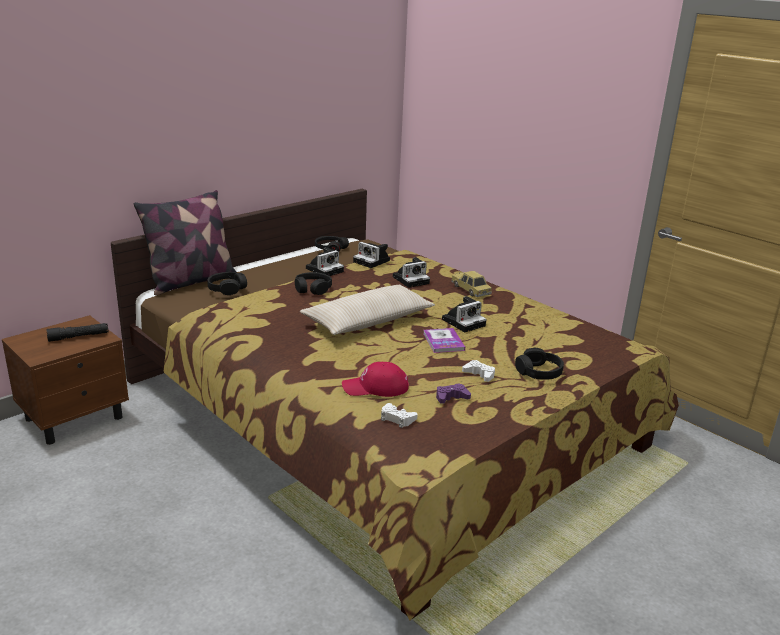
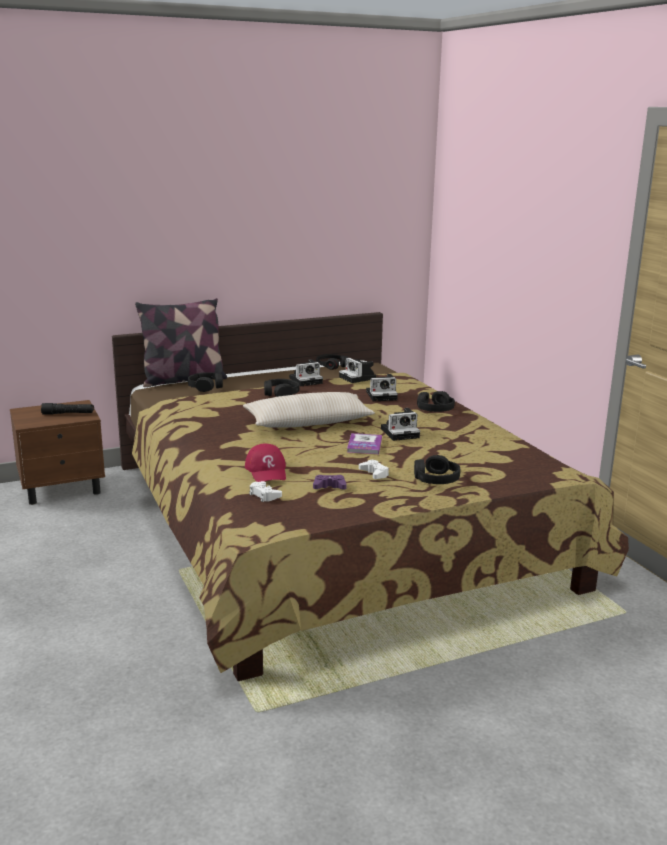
camera: 20 degrees right, 5 degrees down
(375, 387) = (267, 471): red cap -> red cap turned 120 degrees counterclockwise
(470, 290) = (434, 409): toy car -> black headphones

